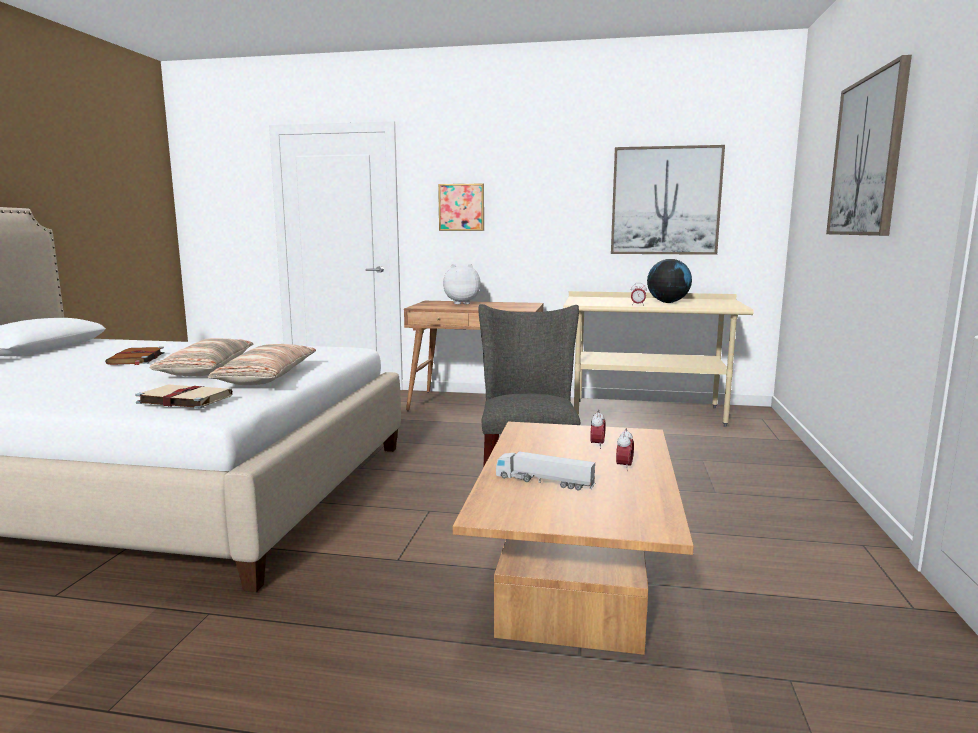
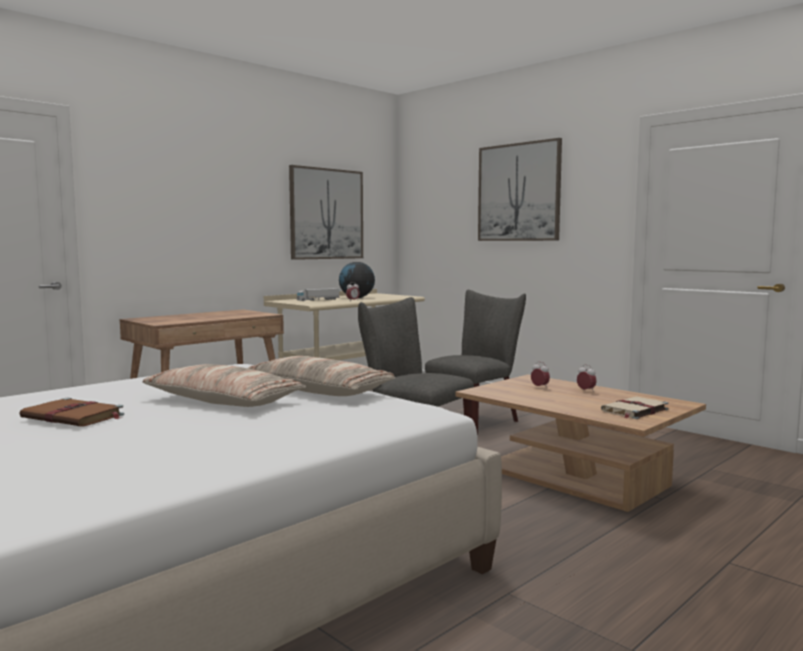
camera: 55 degrees left, 5 degrees down
(183, 399) = (378, 411): beige book -> beige book (634, 410)
(462, 207) = (154, 212): picture -> none
(462, 303) = (179, 316): plush toy -> none
(544, 481) = (592, 405): toy truck -> toy truck (318, 300)
(683, 479) = (476, 421): none -> grey chair

